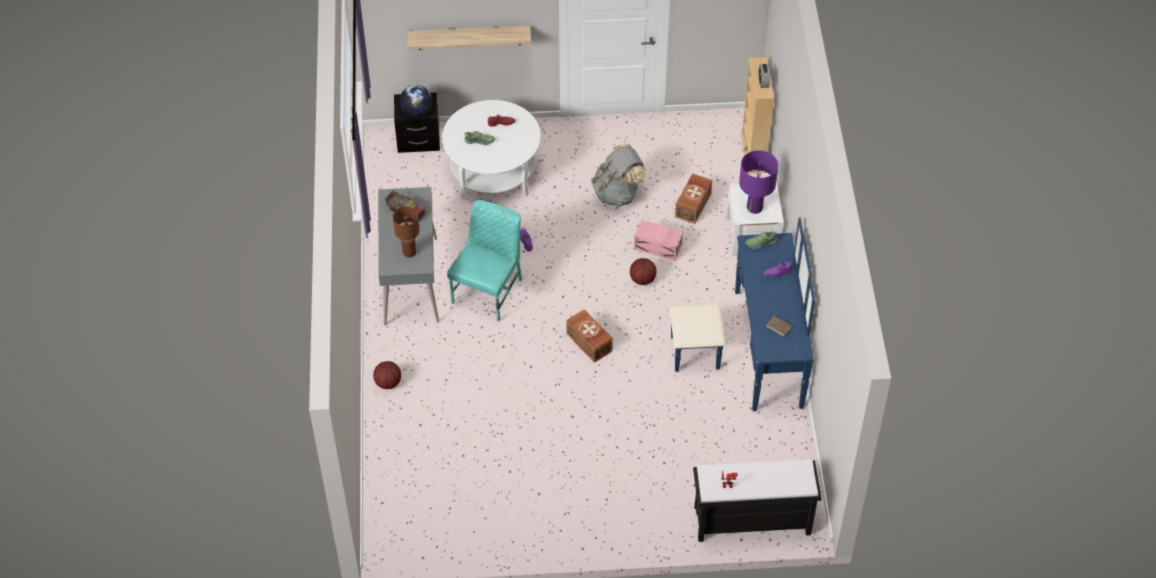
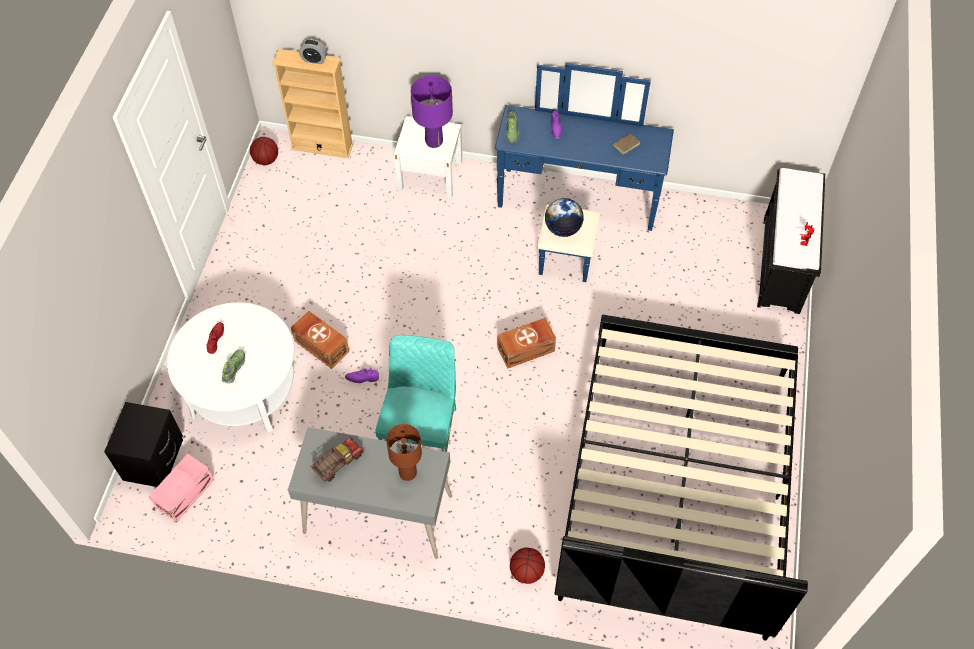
camera: 75 degrees left, 5 degrees up
(417, 111) = (147, 430): globe -> globe (563, 229)
(469, 37) = (111, 309): shelf -> none
(489, 291) = (422, 432): turquoise chair -> turquoise chair turned 60 degrees clockwise
(494, 469) = (676, 481): none -> black bed
(617, 193) = (327, 275): grey backpack -> none
(642, 280) = (456, 281): basketball -> basketball (266, 160)
(658, 247) = (417, 257): pink storage box -> pink storage box (186, 493)
(694, 205) = (372, 212): brown storage box -> brown storage box (321, 345)

